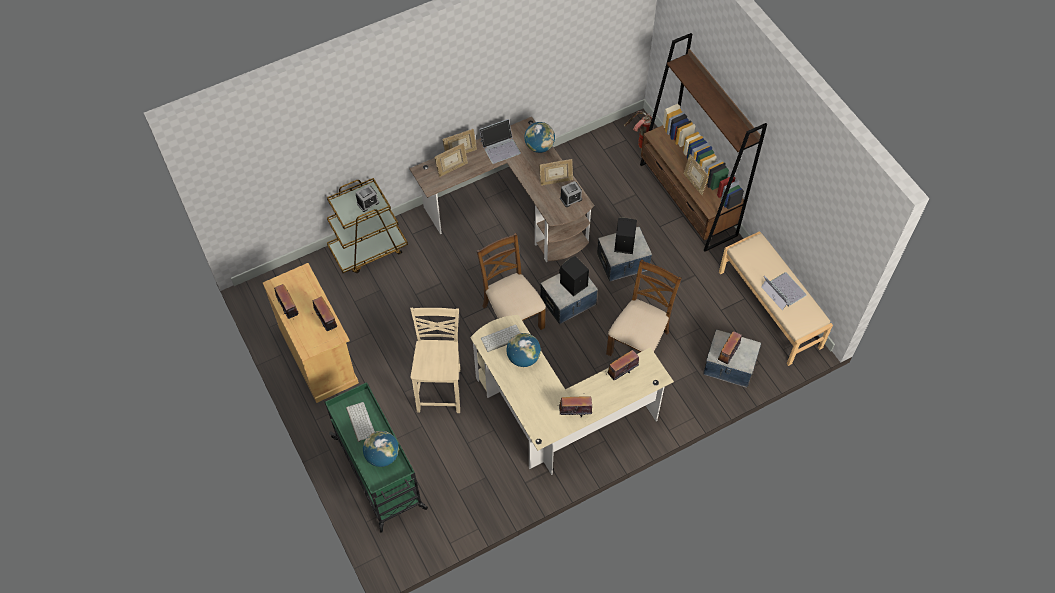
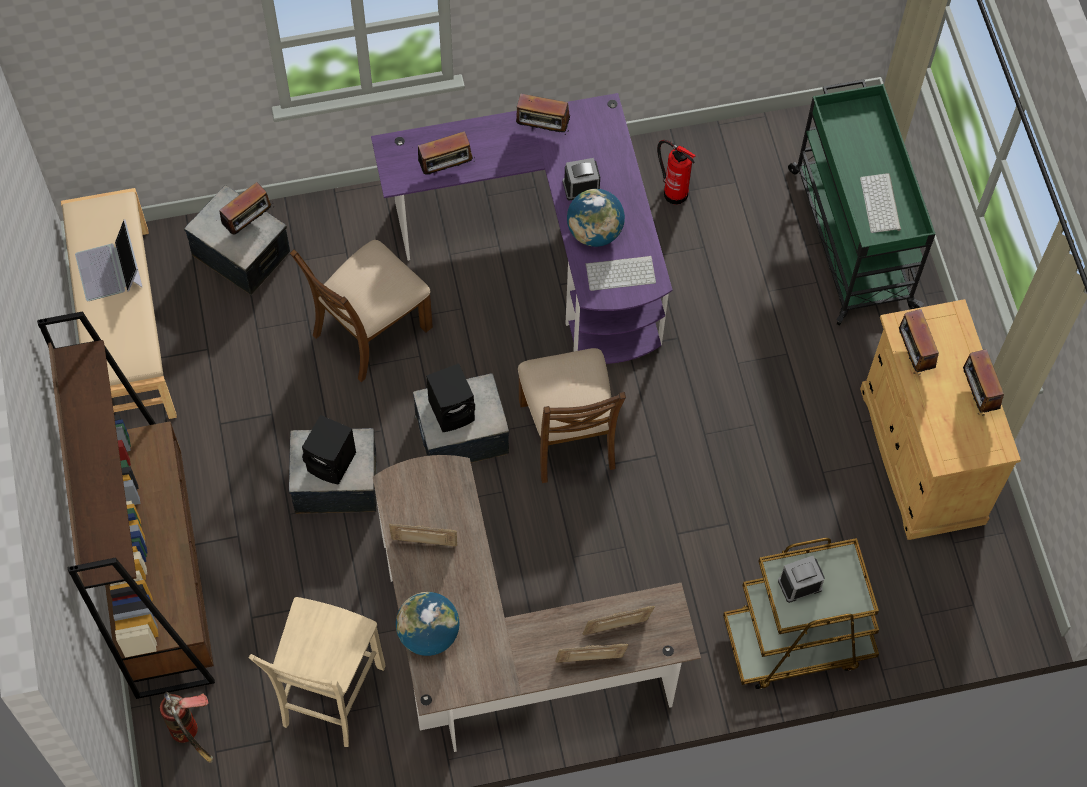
camera: 165 degrees left, 5 degrees up
(382, 456) = (855, 145): globe -> none
(441, 389) = (724, 341): beige chair -> beige chair (330, 697)
(494, 474) = (674, 191): none -> fire extinguisher
(500, 147) = (506, 656): laptop -> none
(557, 416) = (548, 250): beige desk -> purple desk
(571, 199) = (410, 500): alarm clock -> alarm clock (581, 187)
(694, 183) = (160, 500): picture frame -> none

